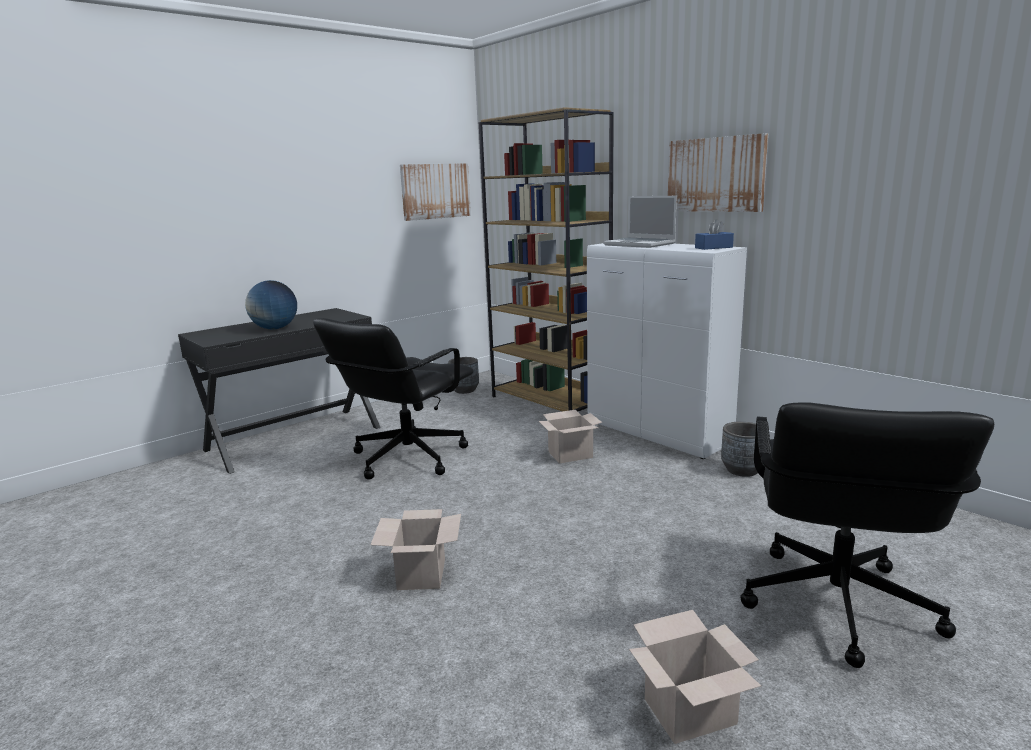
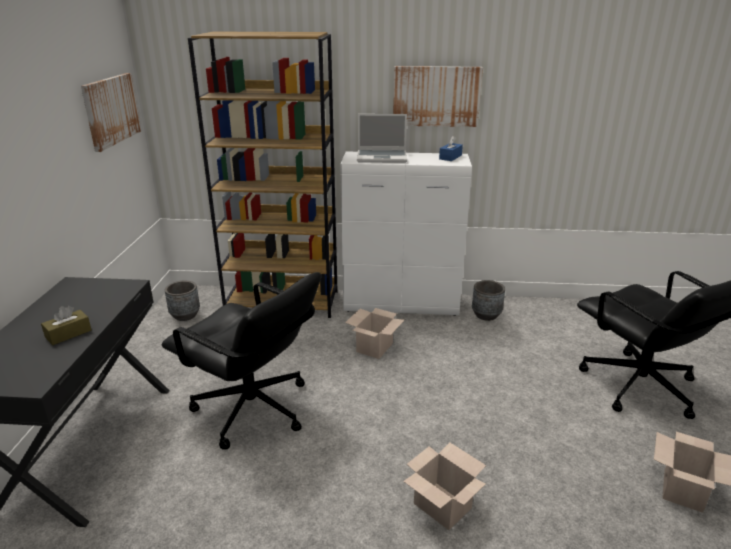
camera: 45 degrees left, 10 degrees up
(275, 328) = (68, 334): globe -> brown tissue box
(407, 457) = (252, 410): black office chair -> black office chair turned 45 degrees counterclockwise

